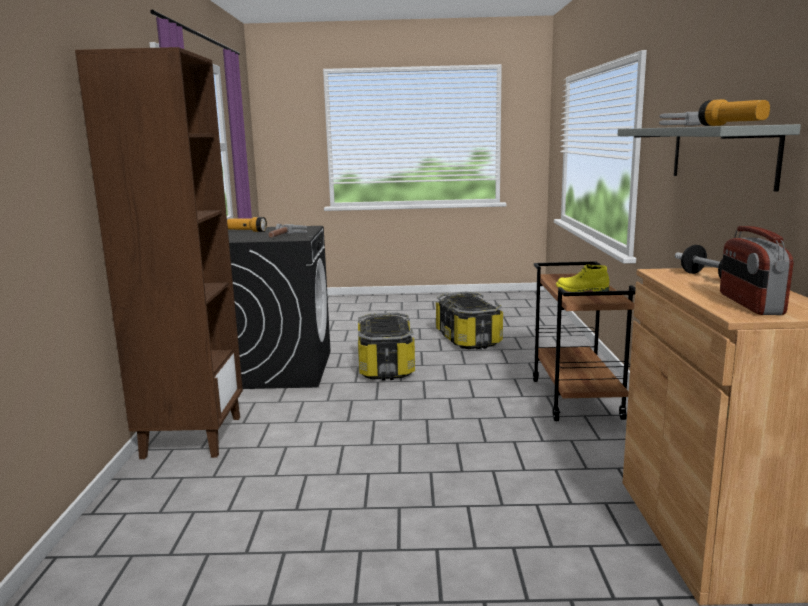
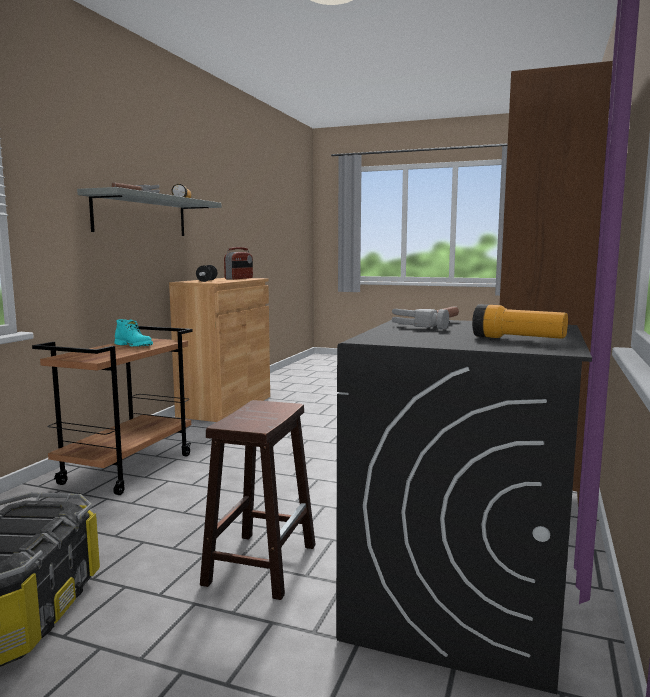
camera: 160 degrees left, 5 degrees down
(386, 366) = (261, 563): storage box -> brown stool
(581, 290) = (134, 346): yellow boot -> turquoise boot

